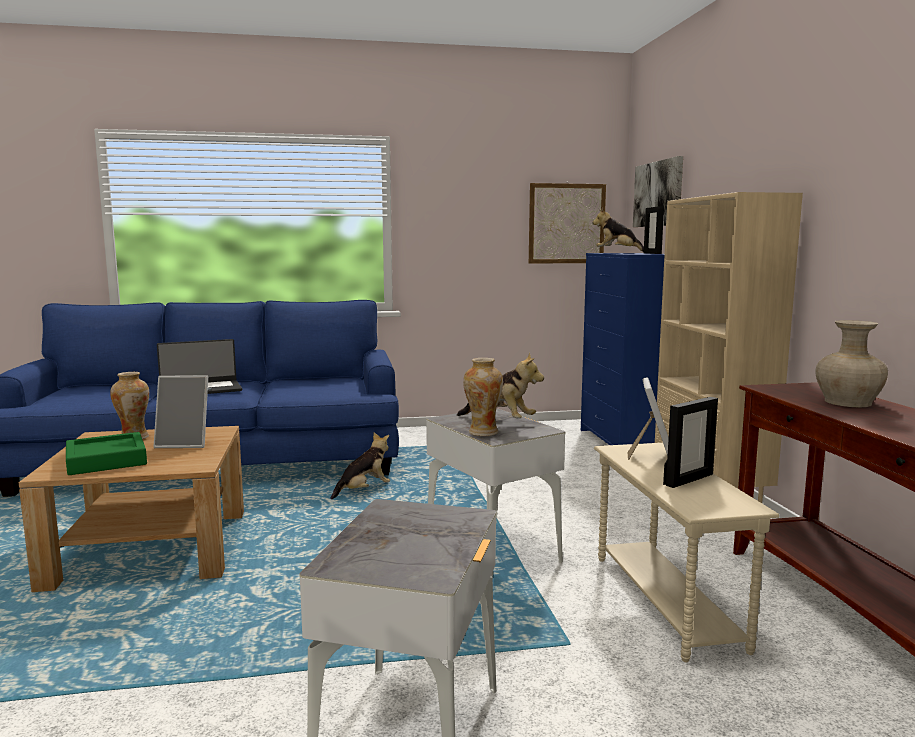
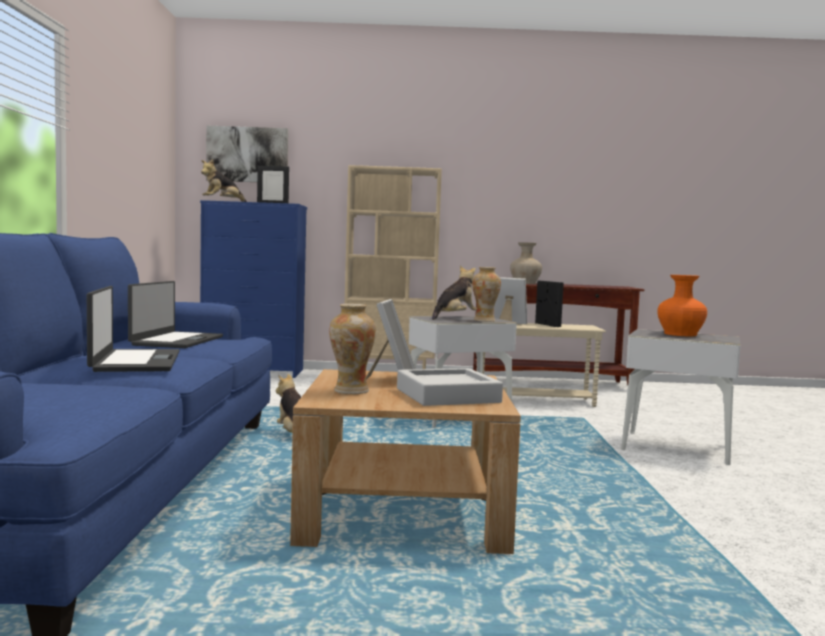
camera: 80 degrees left, 5 degrees down
(106, 460) = (447, 395): green tray -> grey tray
(317, 384) = (176, 341): none -> laptop
(426, 536) = (680, 334): none -> orange vase
(566, 222) = (155, 168): picture -> none

